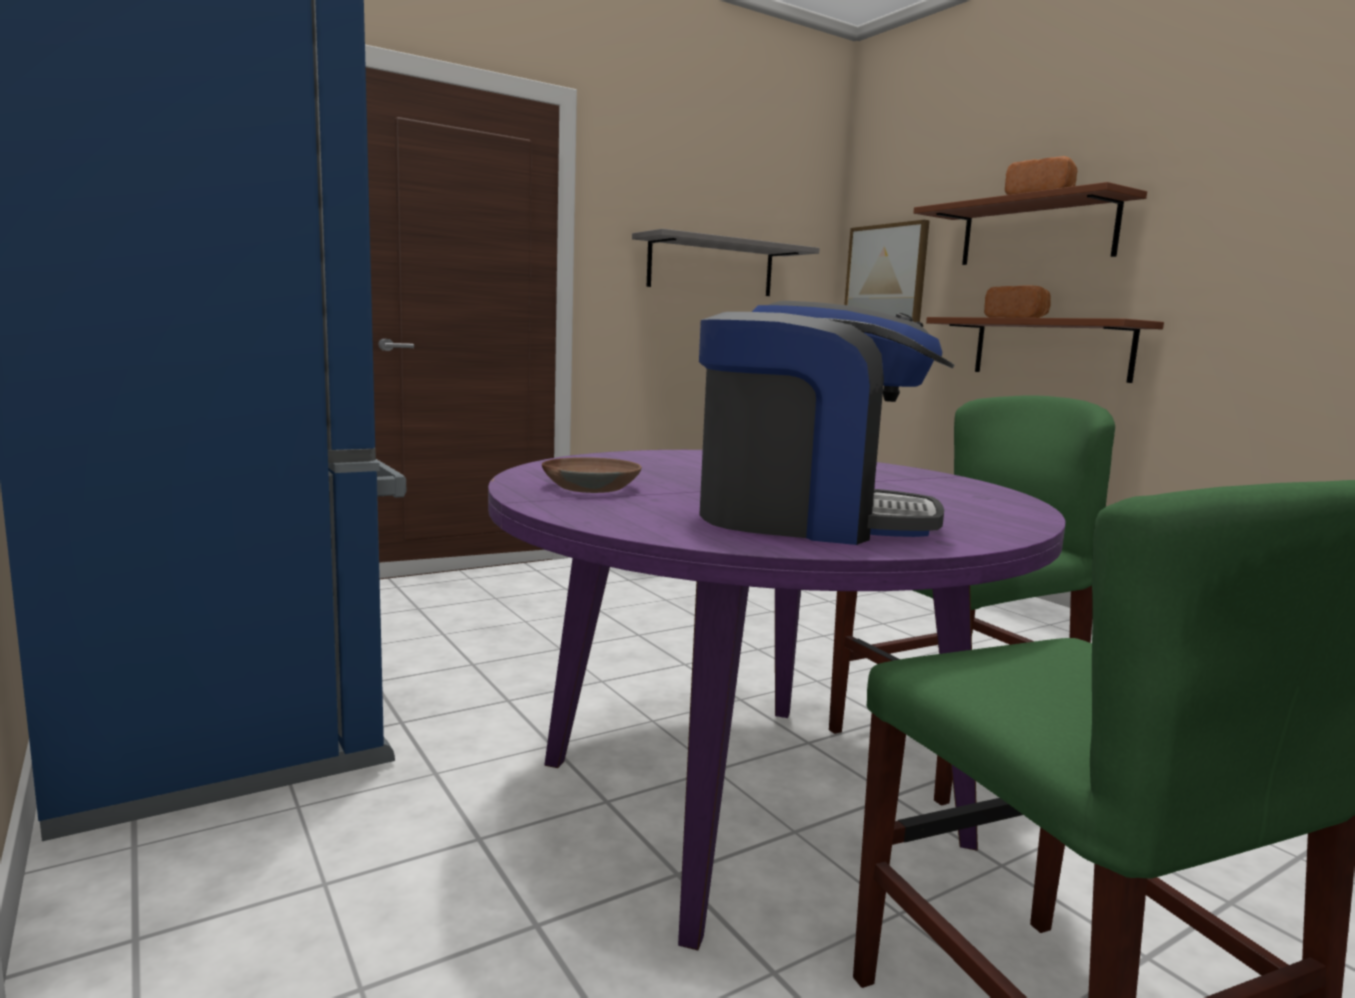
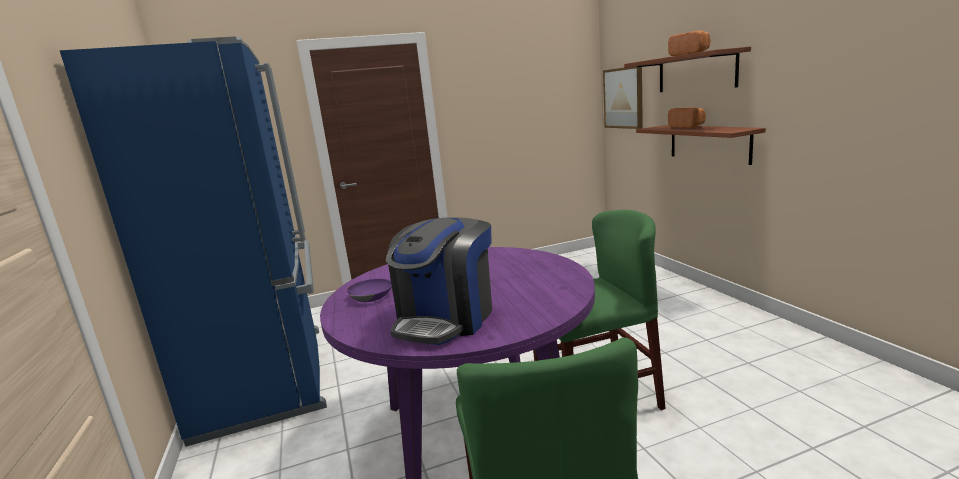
camera: 15 degrees right, 5 degrees up
(591, 487) = (371, 296): brown bowl -> purple bowl
(711, 267) = (517, 110): grey shelf -> none
(809, 519) = (446, 319): coffee machine -> coffee machine turned 90 degrees clockwise

